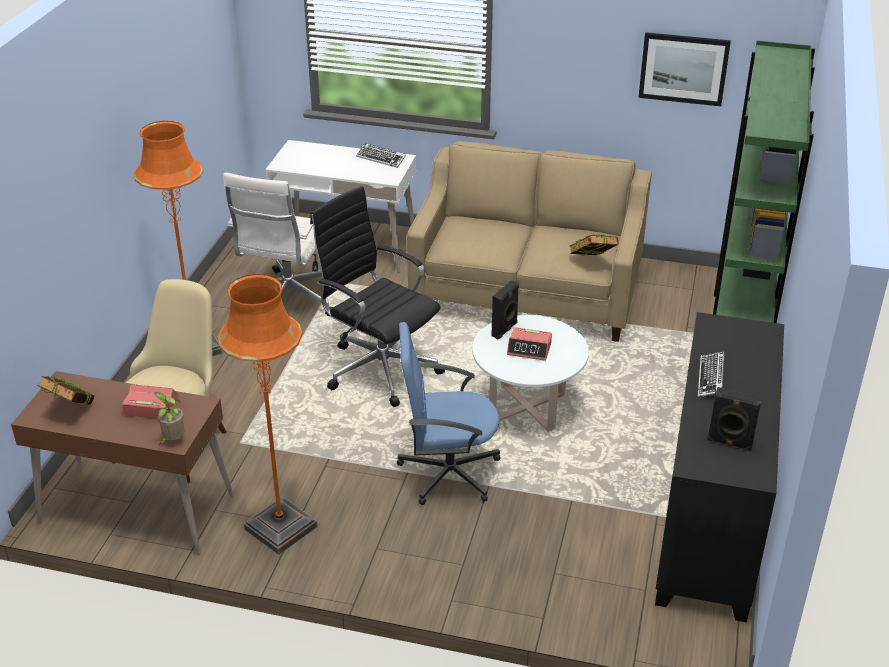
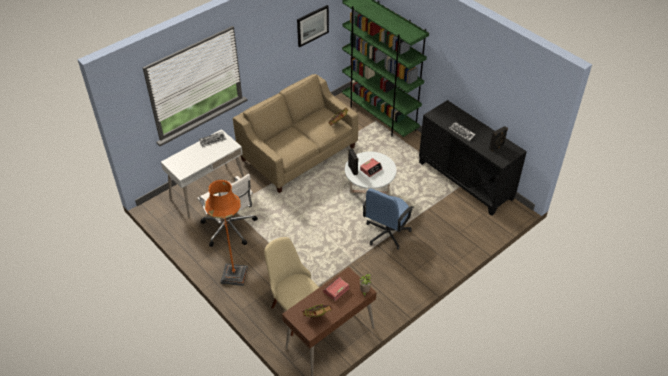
camera: 55 degrees left, 10 degrees up
(280, 527) = (378, 296): orange floor lamp -> none
(380, 368) = (306, 222): black office chair -> none

